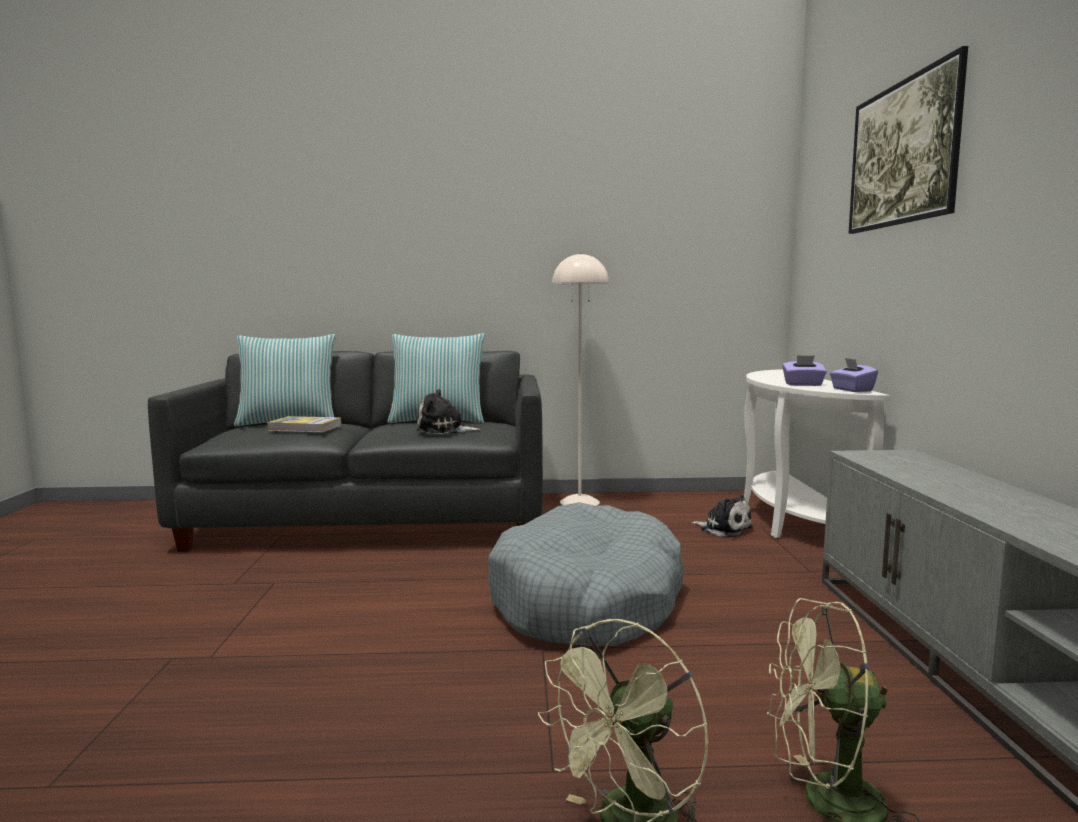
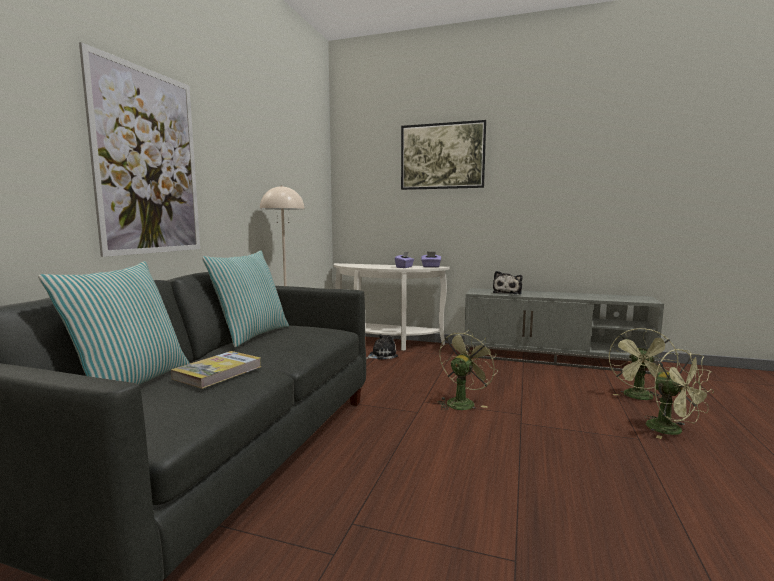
camera: 70 degrees left, 0 degrees up
(408, 248) = (148, 162): none -> picture
(444, 430) = (305, 335): plush toy -> plush toy (508, 293)
(587, 601) = (462, 402): grey dog bed -> green fan

